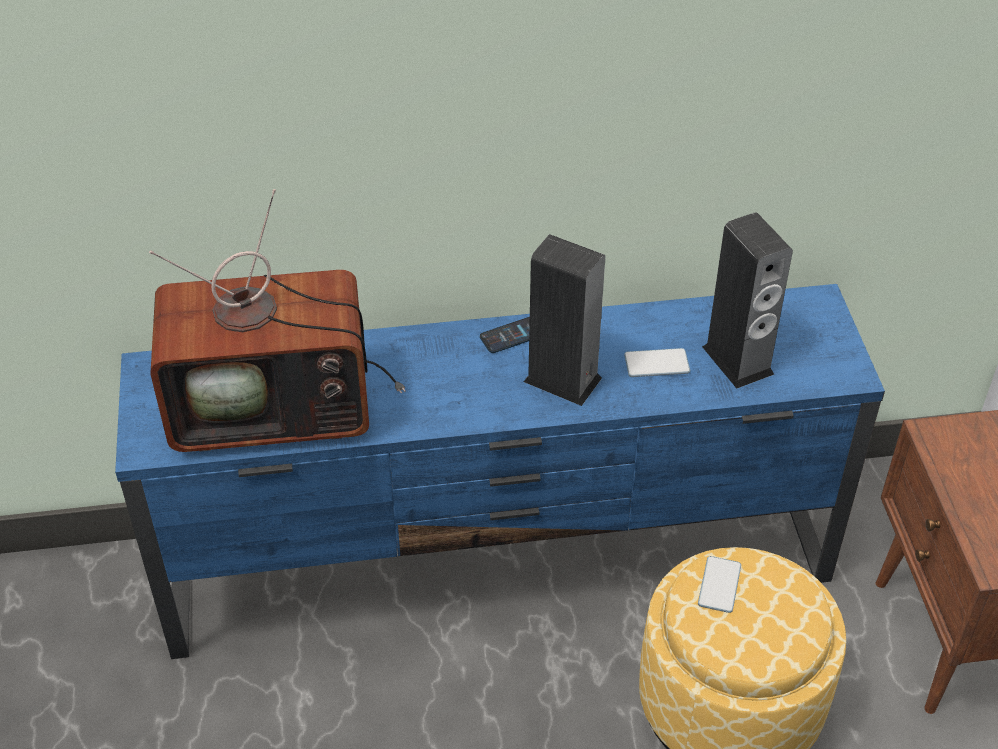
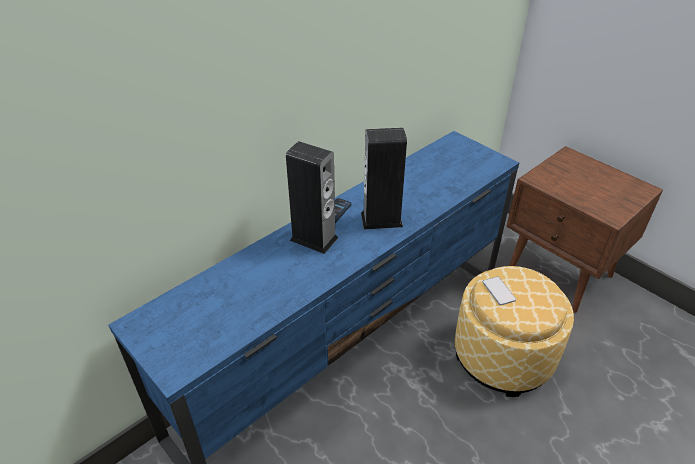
camera: 35 degrees left, 5 degrees down
(278, 406) = (241, 305): television -> none
(656, 364) = (417, 193): phone -> none
(737, 360) = (449, 176): speaker -> speaker (314, 239)

